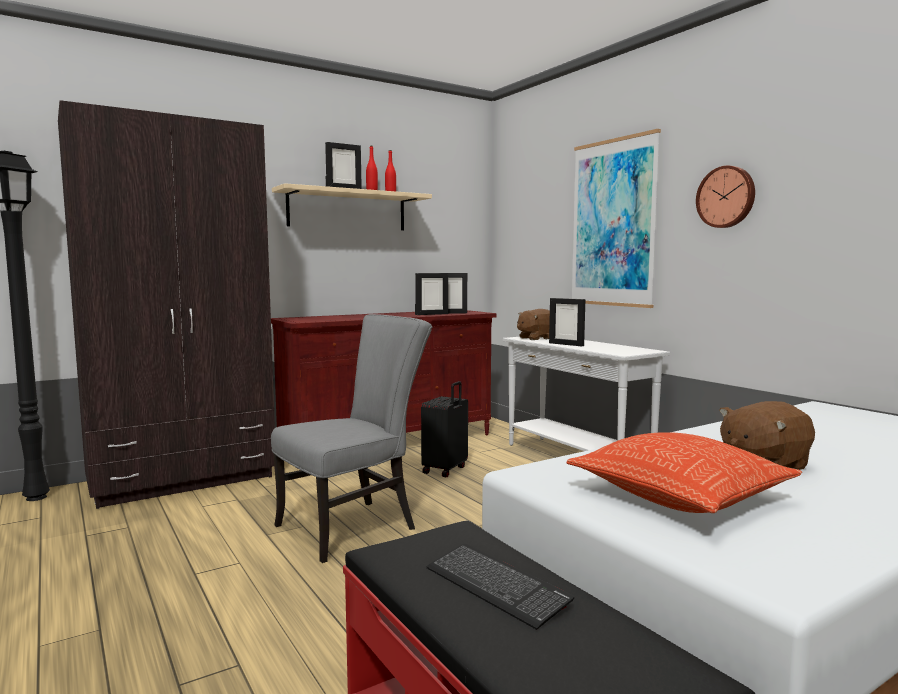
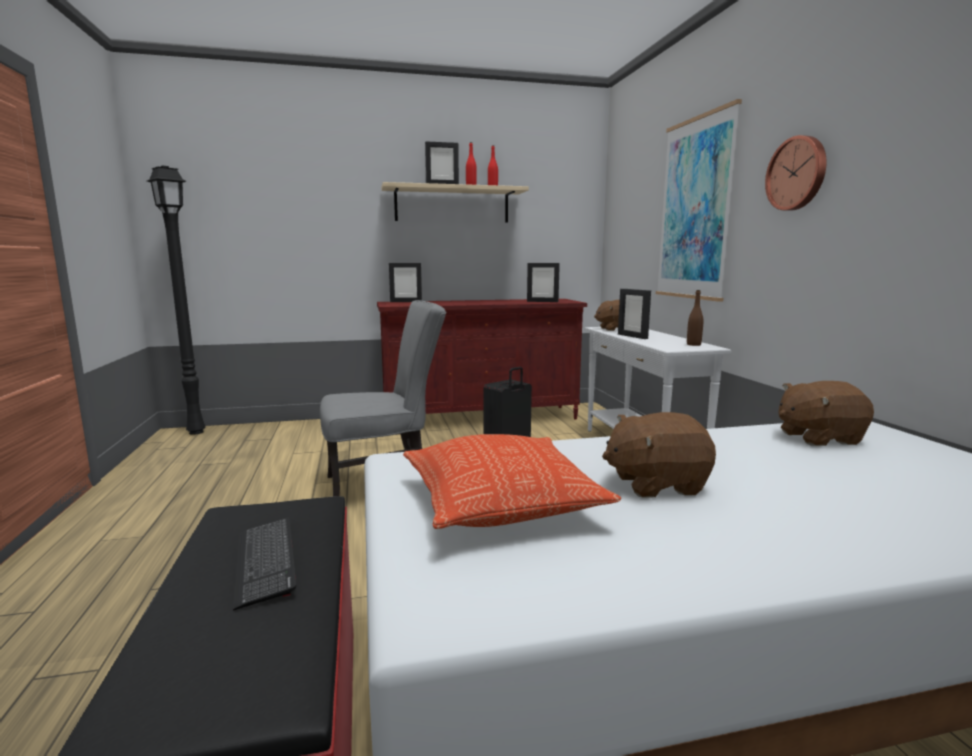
camera: 20 degrees right, 5 degrees up
(183, 480) = (299, 431): brown wardrobe -> none
(431, 314) = (521, 302): picture frame -> picture frame (406, 301)
(633, 349) = (693, 344): none -> brown bottle
(812, 418) = (818, 438): none -> brown plush toy

